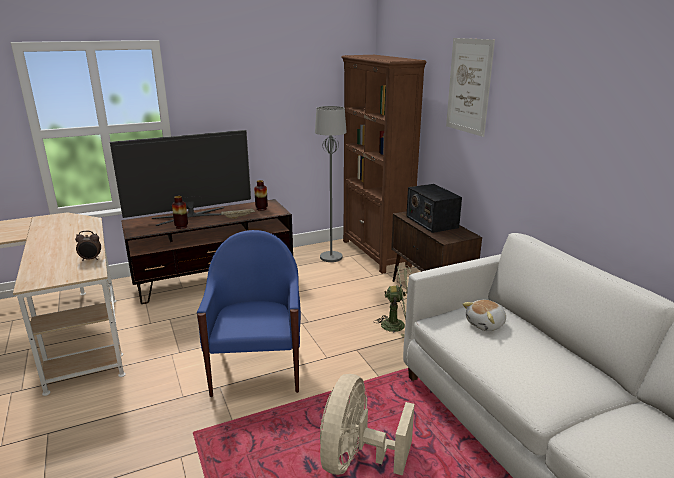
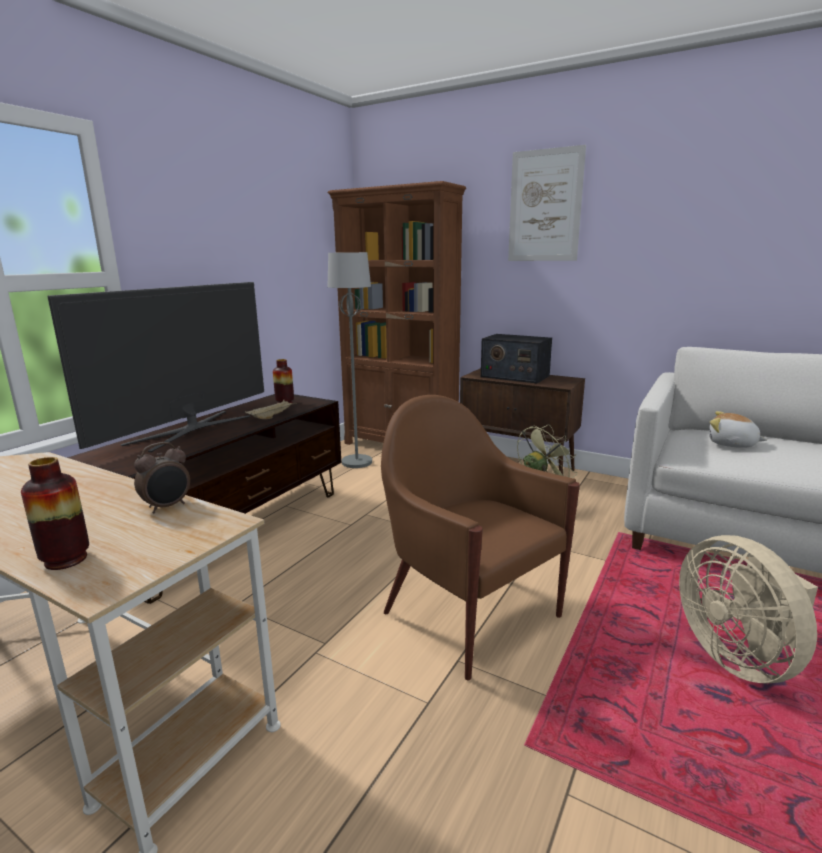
camera: 35 degrees left, 5 degrees down
(181, 227) = (201, 444): vase -> vase (66, 560)
(257, 368) = (469, 612): blue armchair -> brown armchair
(486, 324) = (731, 444): plush toy -> plush toy turned 105 degrees clockwise

